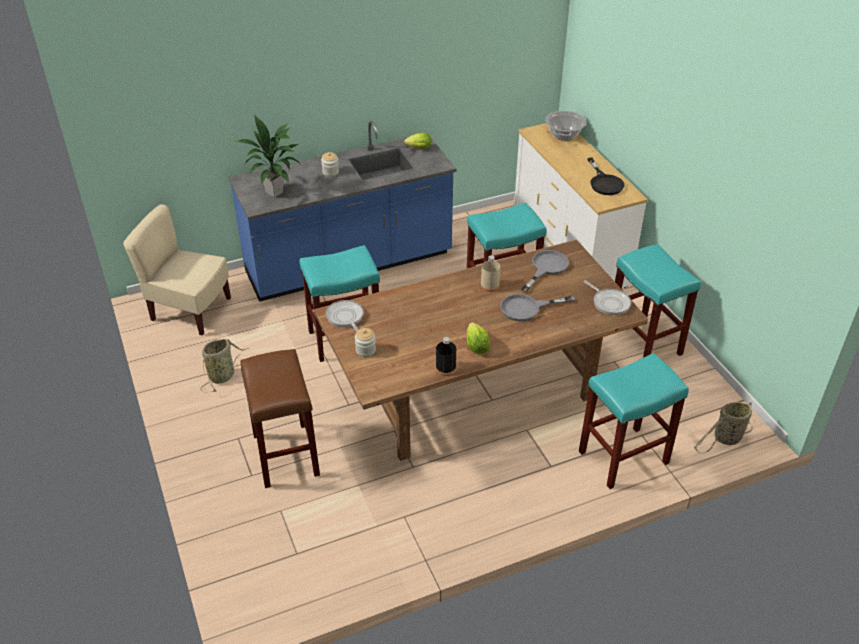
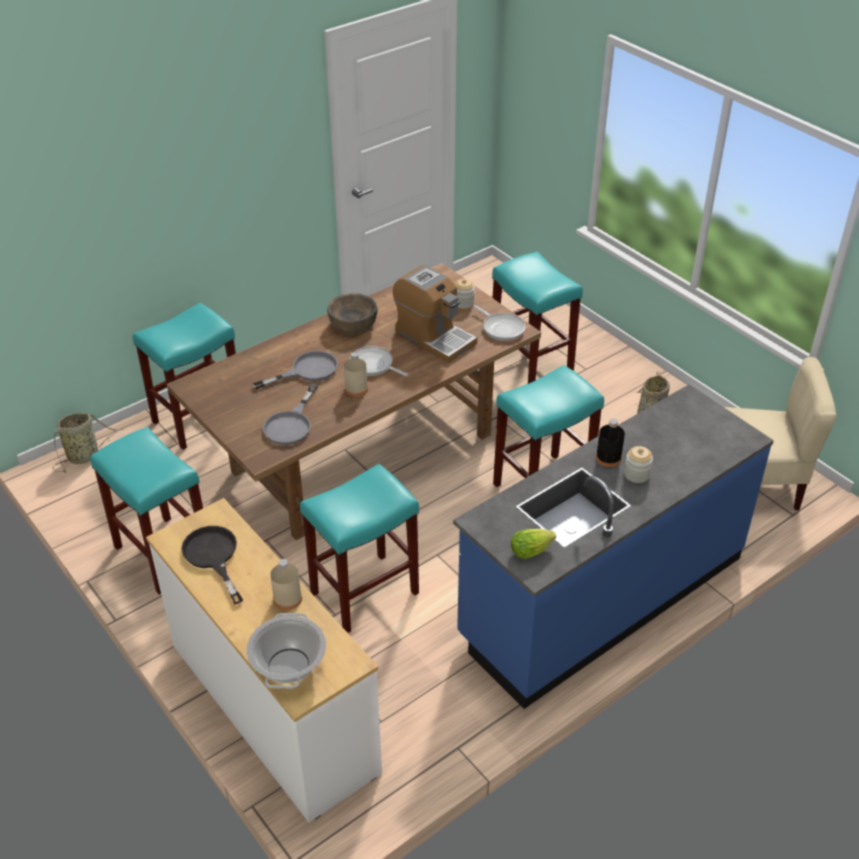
camera: 165 degrees right, 0 degrees up
(275, 193) = (685, 424): potted plant -> none
(285, 454) = (532, 364): brown stool -> turquoise stool
(408, 320) = (434, 337): none -> coffee machine
(445, 368) = (377, 300): black bottle -> black bottle (608, 458)
(476, 346) = (353, 324): lettuce -> brown bowl
(561, 159) = (287, 599): none -> beige bottle
(609, 302) = (210, 393): frying pan -> frying pan (373, 365)

